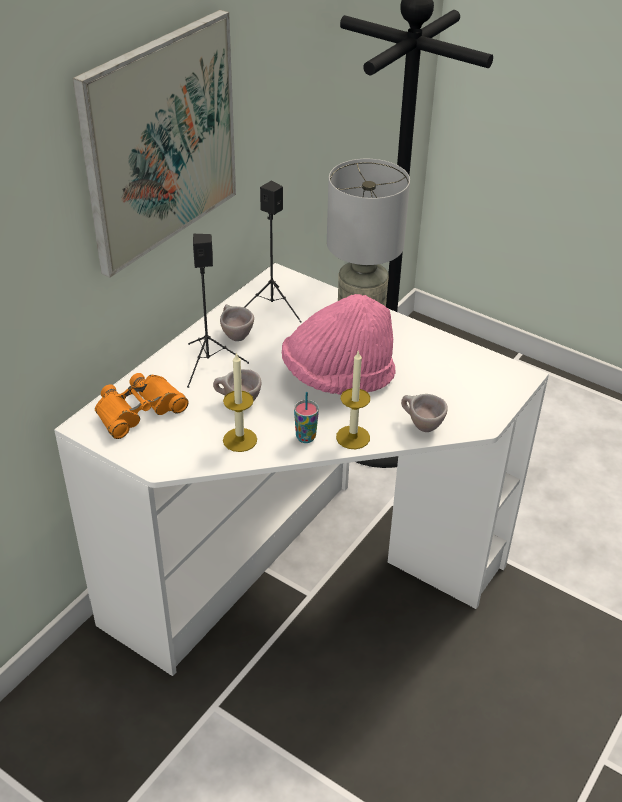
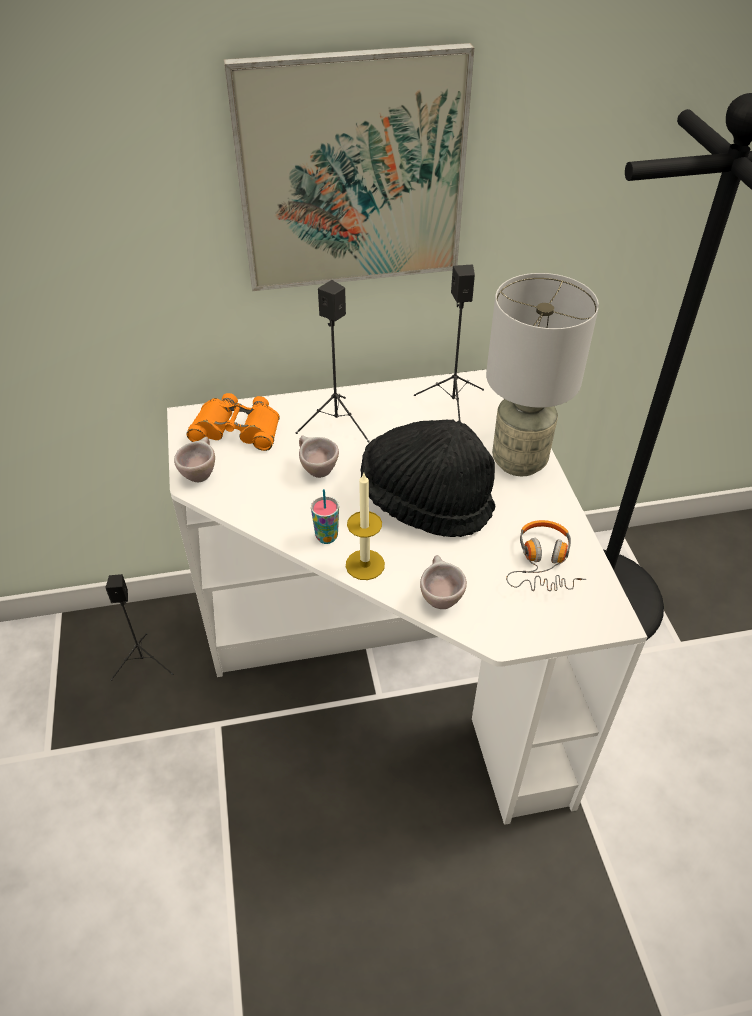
camera: 45 degrees right, 5 degrees up
(95, 713) = (144, 662): none -> black speaker
(234, 335) = (389, 411): beige cup -> beige cup (200, 473)
(240, 440) = (274, 503): candle -> none
(338, 377) = (426, 502): pink hat -> black hat
(450, 369) = (542, 563): none -> headphones

